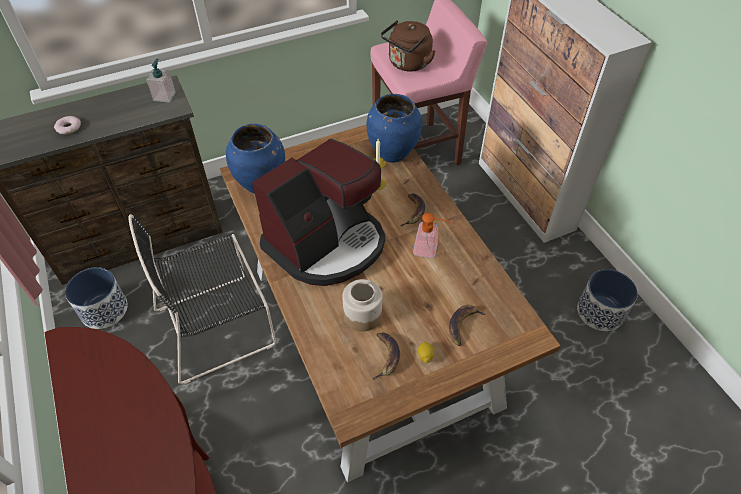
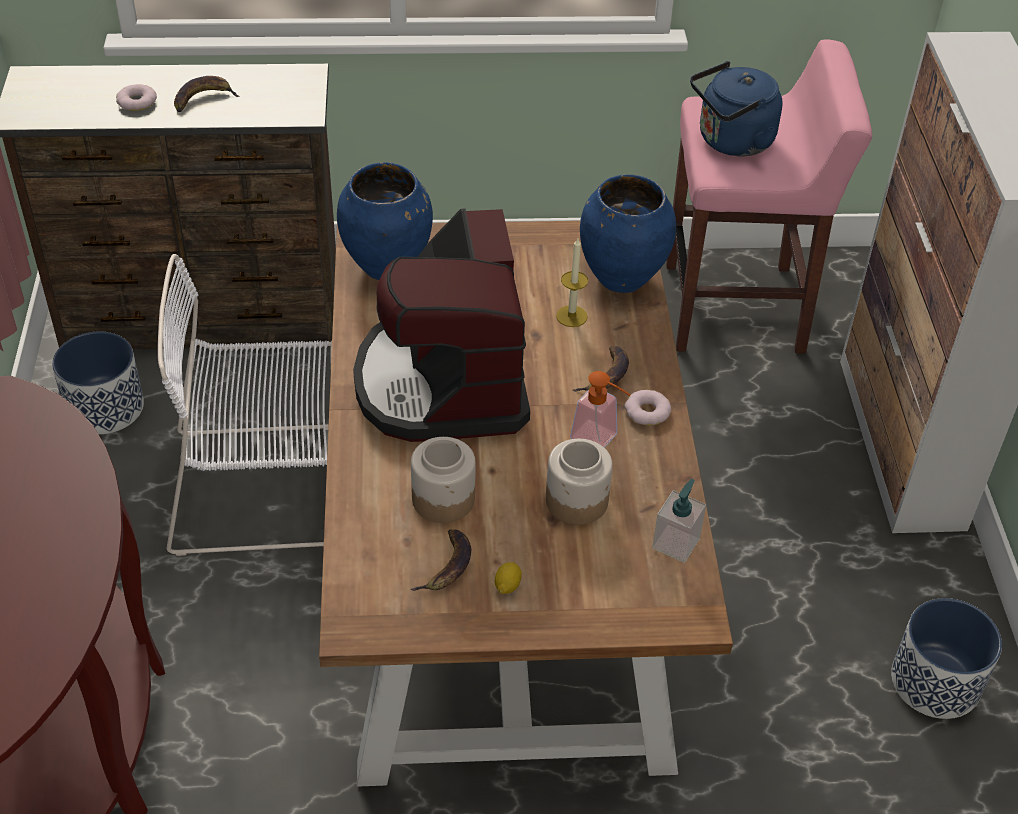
camera: 20 degrees right, 5 degrees down
(164, 96) = (295, 91): soap dispenser -> soap dispenser (676, 543)
(219, 325) = (266, 487): black chair -> white chair
(327, 244) = (443, 382): coffee machine -> coffee machine turned 105 degrees clockwise
(407, 64) = (731, 142): brown kettle -> blue kettle
(436, 290) = (577, 501): none -> jar
(445, 225) = (647, 412): none -> donut
(463, 325) = (591, 563): banana -> banana (203, 98)

